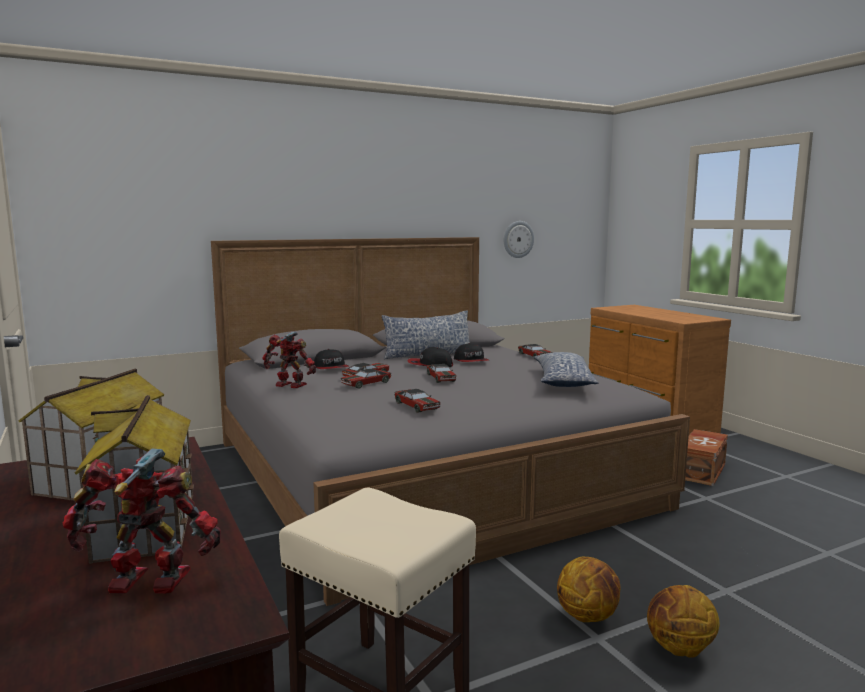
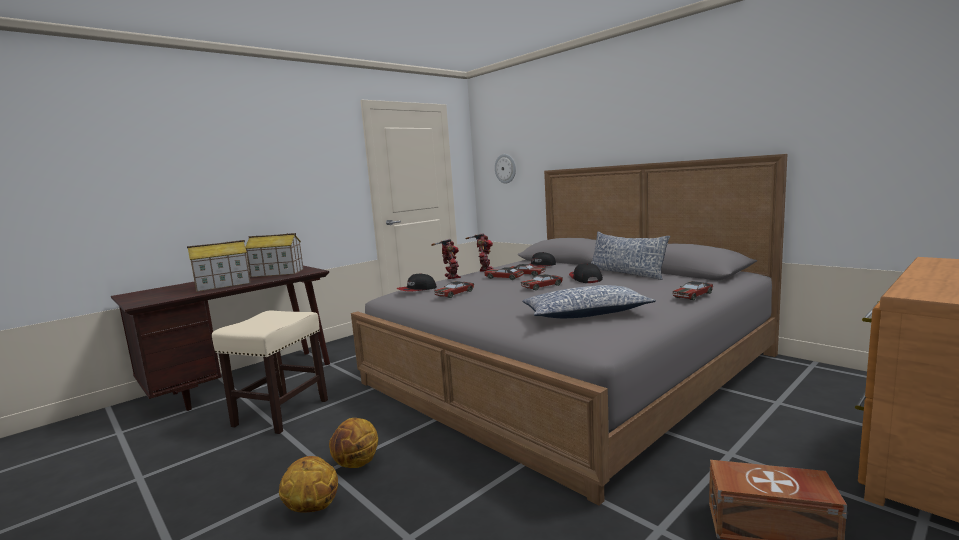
camera: 75 degrees right, 0 degrees up
(148, 584) = (173, 294): toy robot -> toy robot (451, 277)
(471, 361) = (620, 284): cap -> cap (416, 290)
(518, 239) = (866, 152): wall clock -> wall clock (505, 168)

